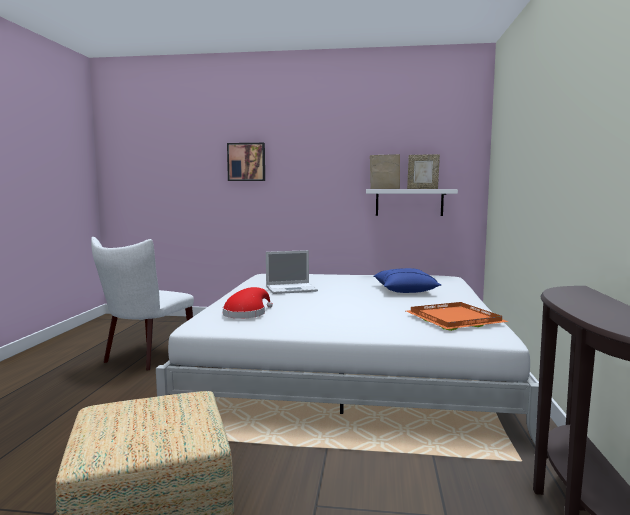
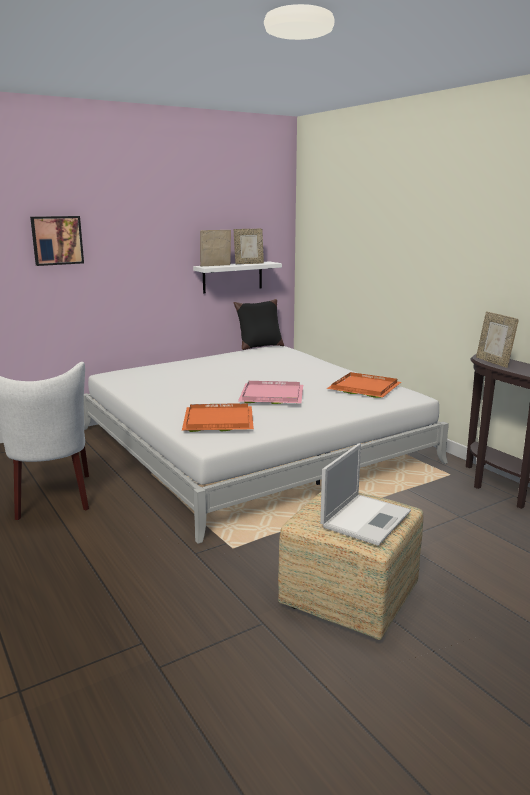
camera: 40 degrees left, 10 degrees up
(246, 314) = (217, 421): red hat -> orange tray
(292, 289) = (187, 386): laptop -> laptop (366, 518)
(342, 306) = (273, 395): none -> pink tray
(405, 290) = (277, 368): blue pillow -> none
(431, 274) = (259, 346): none -> black pillow
(565, 295) = (493, 362): none -> picture frame

